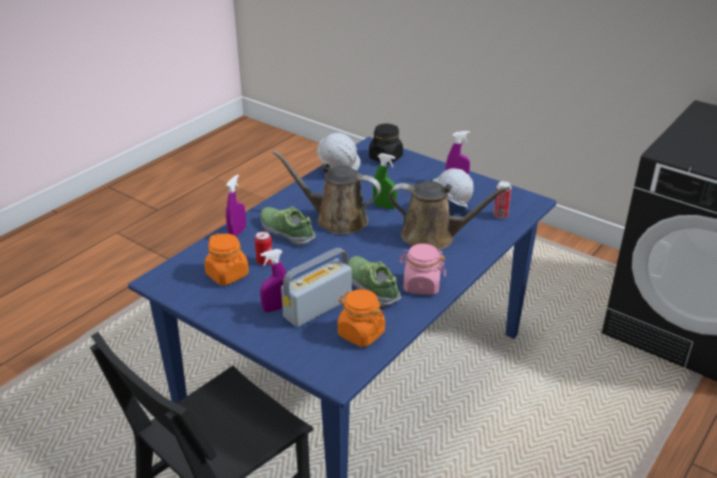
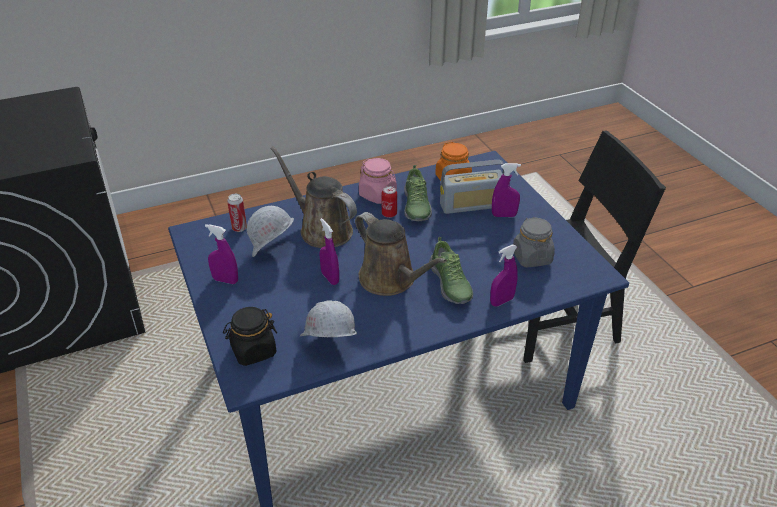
camera: 150 degrees left, 5 degrees up
(227, 275) = (531, 257): orange jar -> grey jar
(264, 261) = (491, 259): can -> can (389, 214)
(384, 206) = (330, 278): green spray bottle -> purple spray bottle

